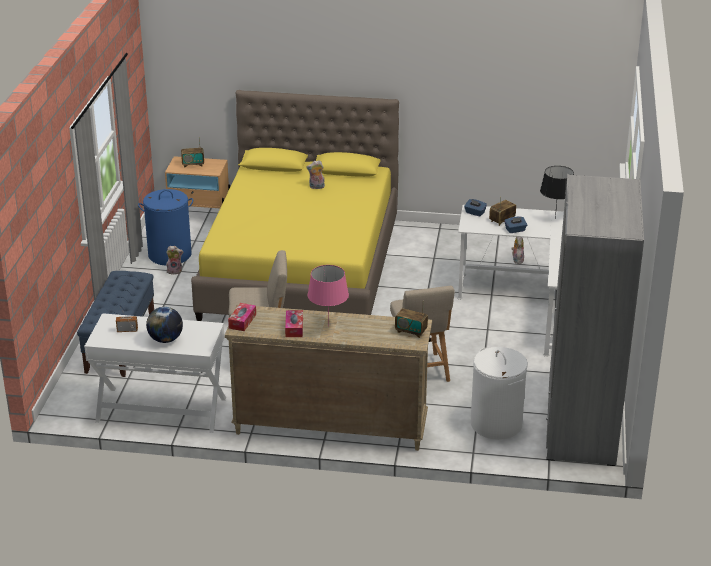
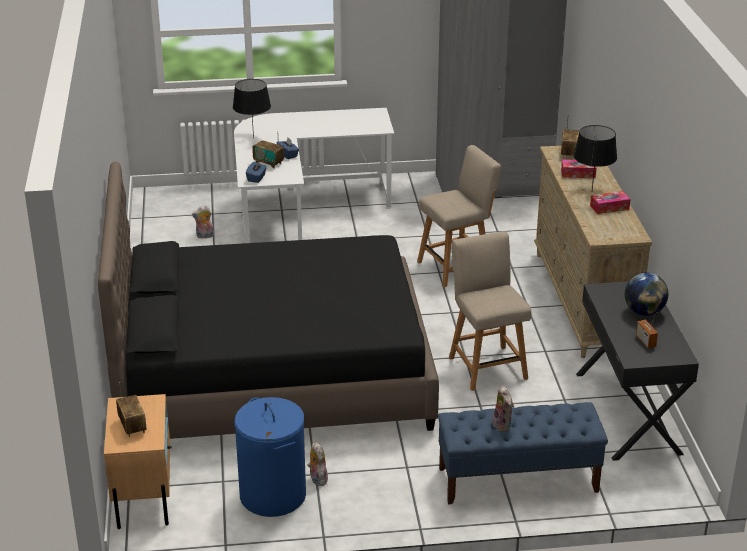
camera: 105 degrees left, 0 degrees up
(161, 410) = (628, 412): white desk -> black desk
(242, 321) = (620, 236): tissue box -> tissue box (578, 173)
(301, 268) = (272, 374): yellow bed -> black bed
(316, 187) = (213, 288): plush toy -> plush toy (503, 425)
(328, 326) = (591, 191): pink table lamp -> black table lamp
(496, 424) = (516, 220): white laundry basket -> none

